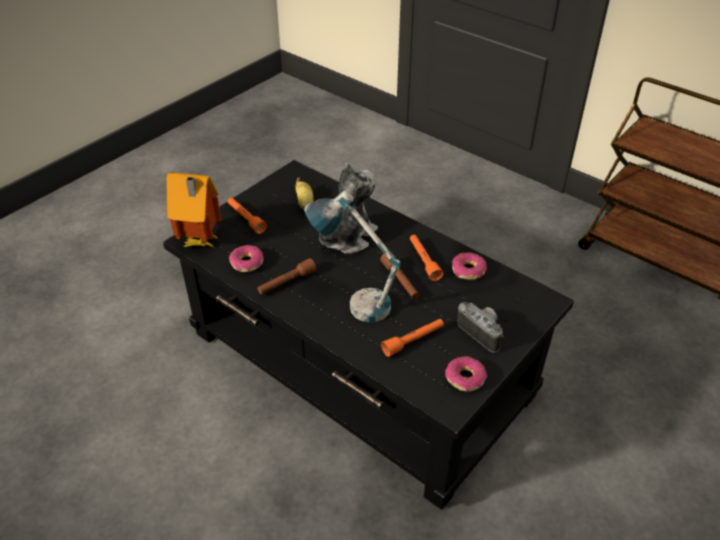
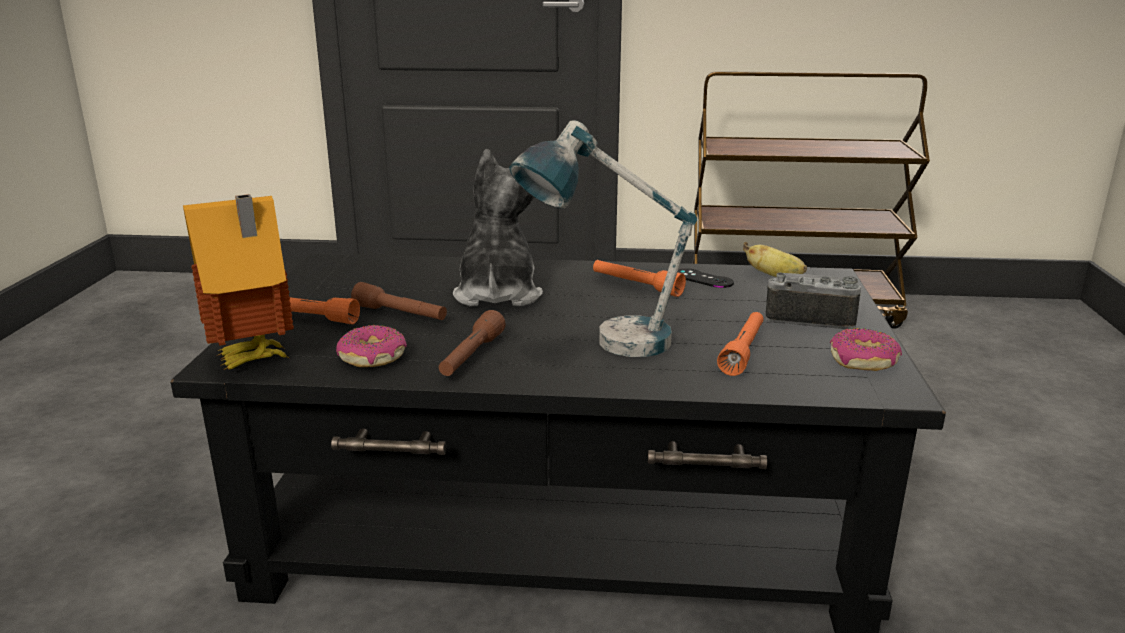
camera: 35 degrees left, 20 degrees down
(304, 203) = (386, 282): banana -> banana (775, 277)
(400, 281) = (635, 309): brown flashlight -> brown flashlight (400, 315)
(468, 271) = (703, 279): donut -> black game controller

